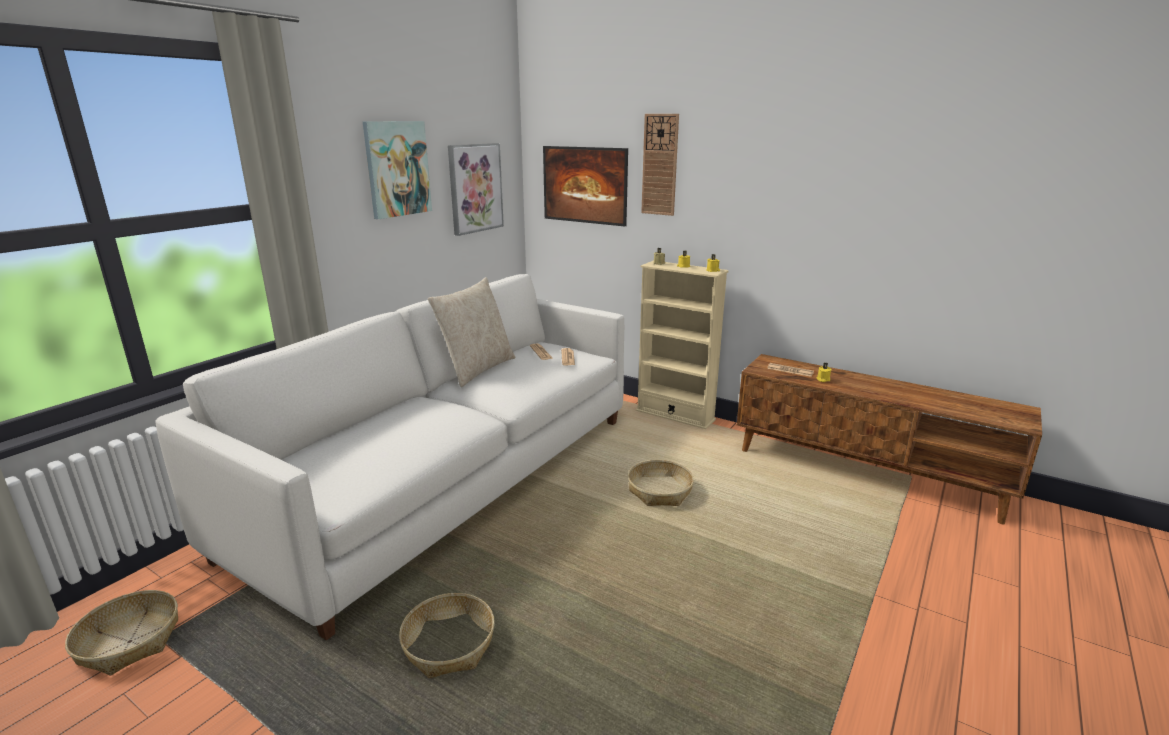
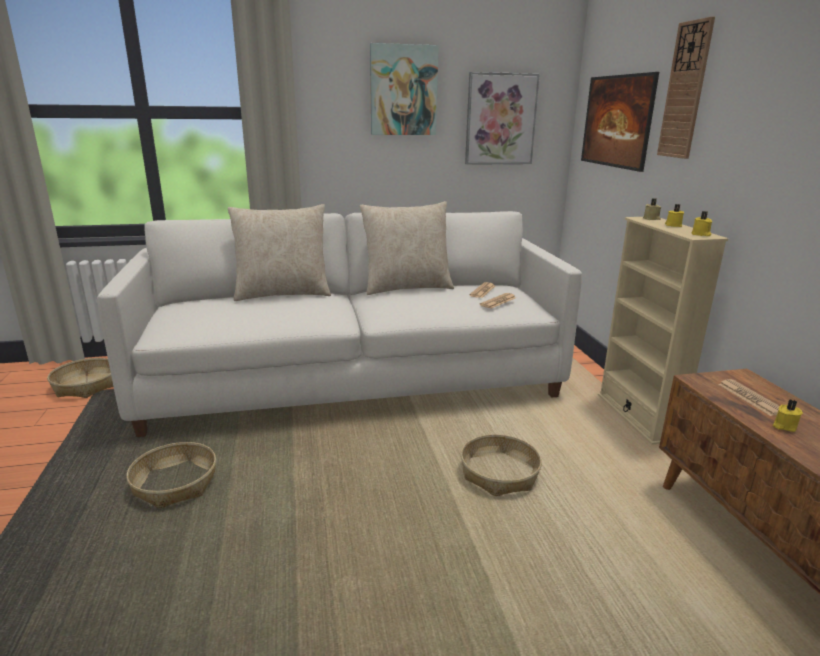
camera: 45 degrees right, 0 degrees up
(378, 414) = (283, 294): none -> beige pillow

